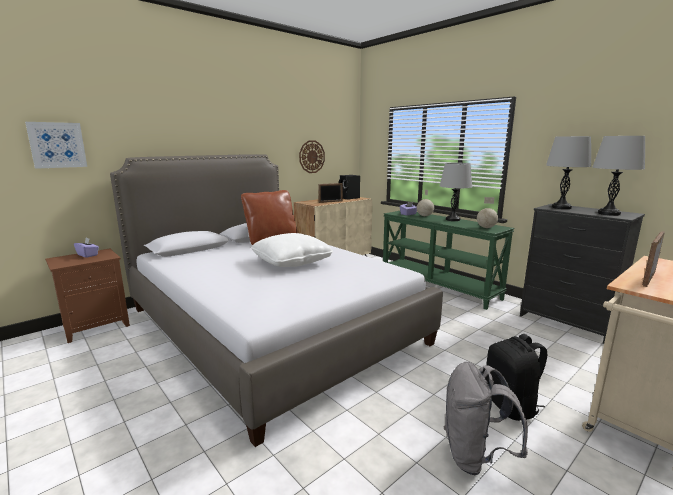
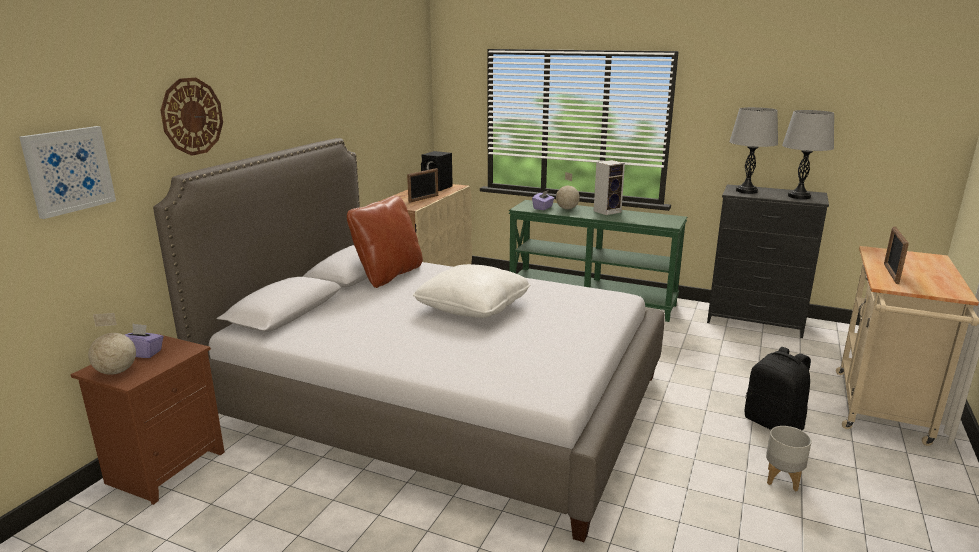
camera: 25 degrees left, 5 degrees up
(311, 156) = (384, 130): wall clock -> wall clock (192, 116)
(452, 219) = (607, 211): grey table lamp -> speaker
(475, 456) = (783, 480): grey backpack -> grey planter
(486, 227) = (660, 220): globe -> globe (117, 372)

